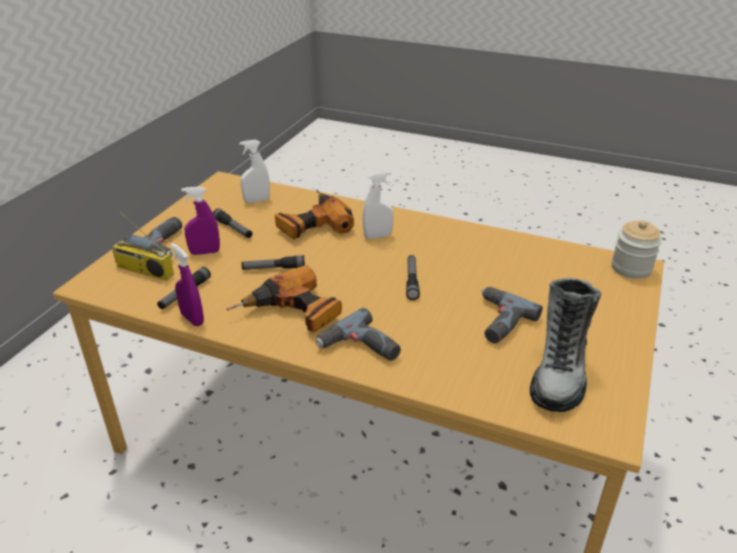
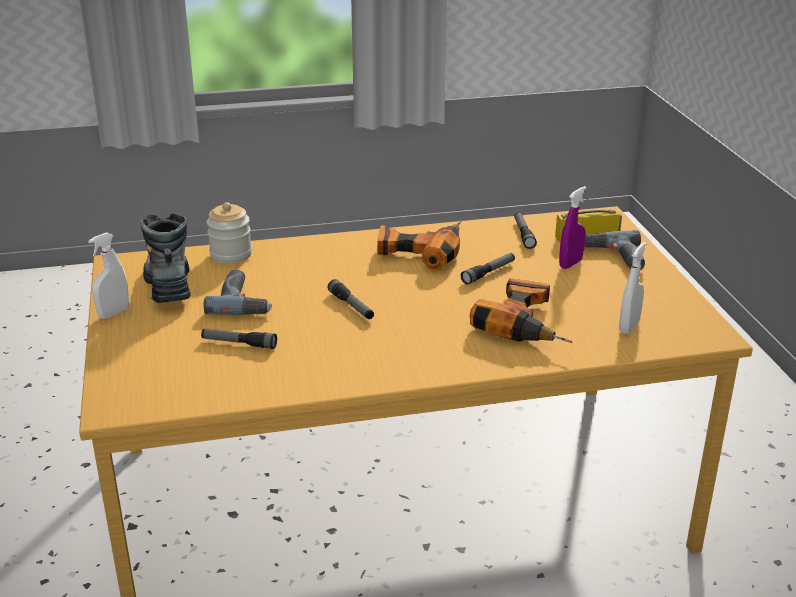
camera: 145 degrees right, 5 degrees down
(192, 319) = (486, 224): purple spray bottle -> none
(233, 229) = (589, 290): flashlight -> flashlight (239, 343)
(359, 349) = (338, 248): power drill -> none
(377, 236) = (438, 336): white spray bottle -> white spray bottle (113, 313)
(631, 268) = (121, 403): jar -> jar (231, 254)

